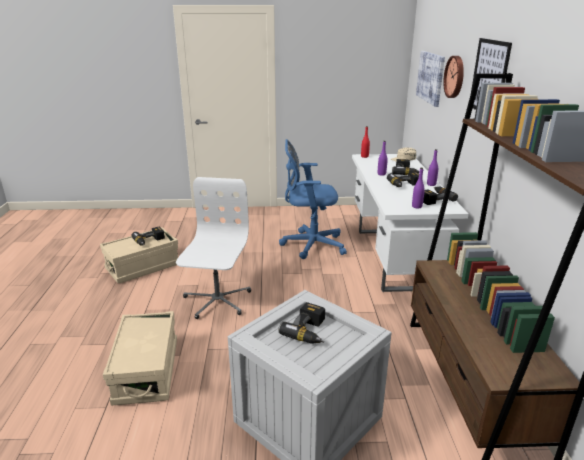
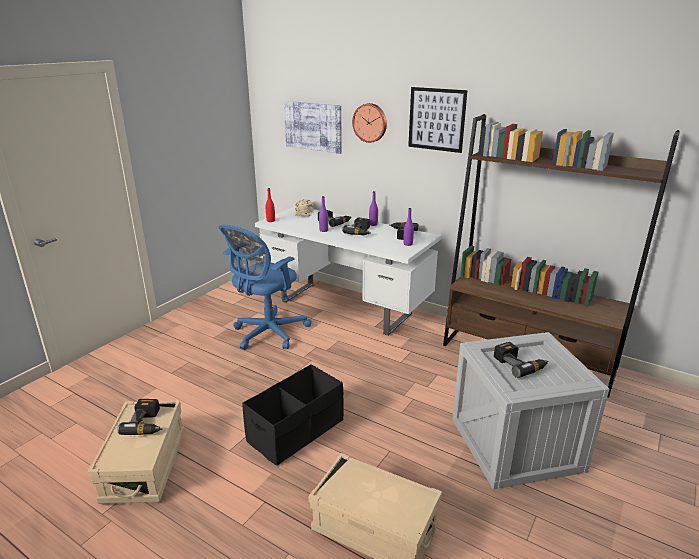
camera: 55 degrees left, 0 degrees up
(217, 300) = (296, 431): white office chair -> black storage box

